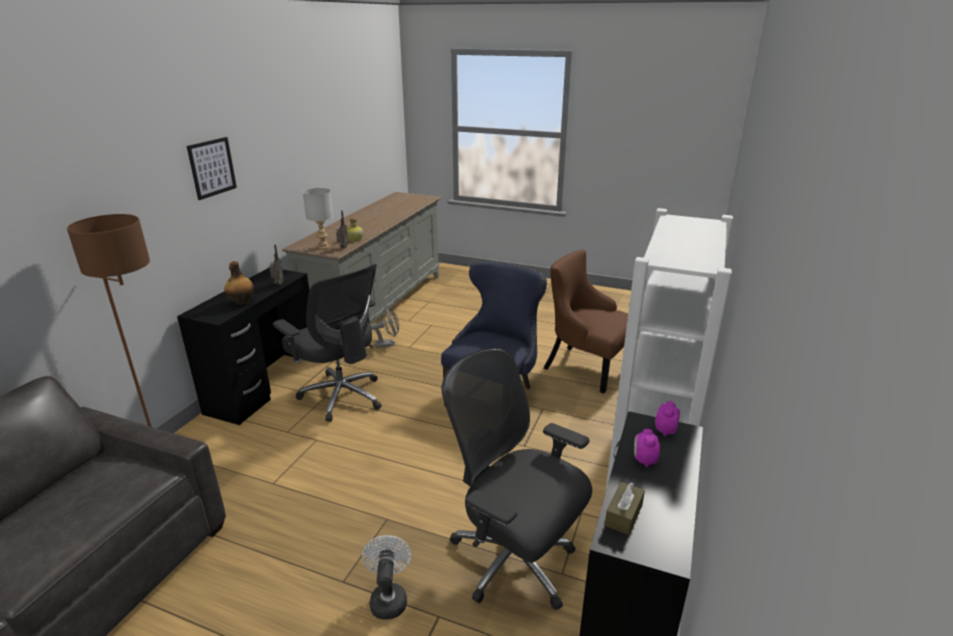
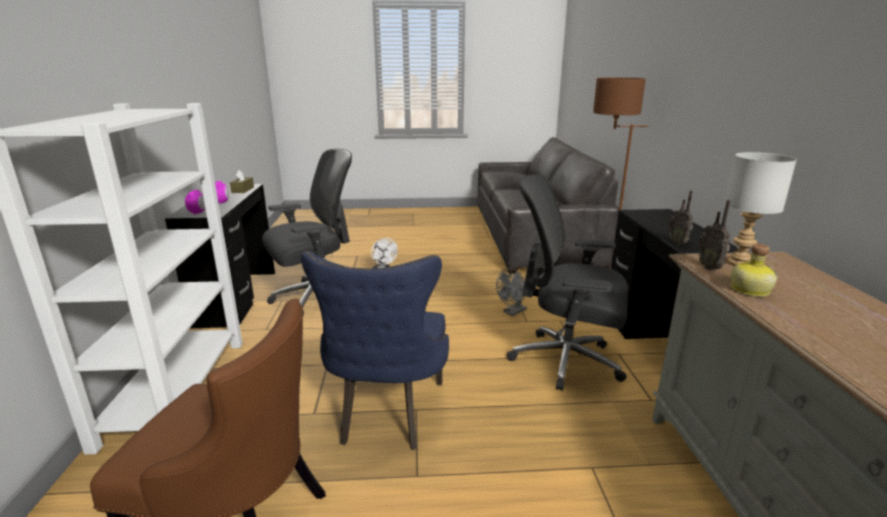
camera: 155 degrees right, 5 degrees down
(212, 168) = (757, 75): picture -> none
(241, 302) = (655, 224): bottle -> none
(388, 344) = (633, 463): grey fan -> grey fan (512, 312)
(514, 561) = (315, 298): office chair -> office chair turned 45 degrees counterclockwise

